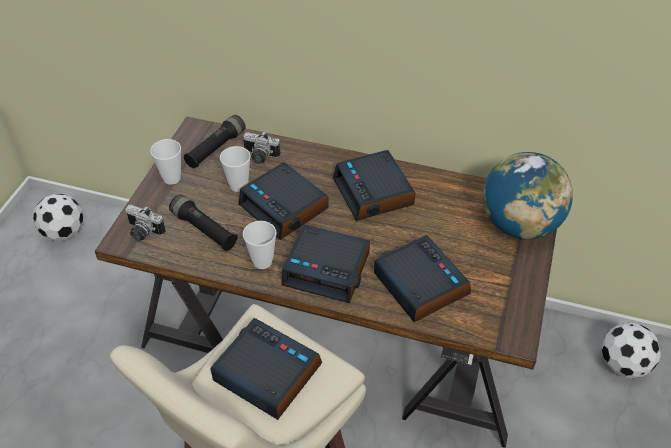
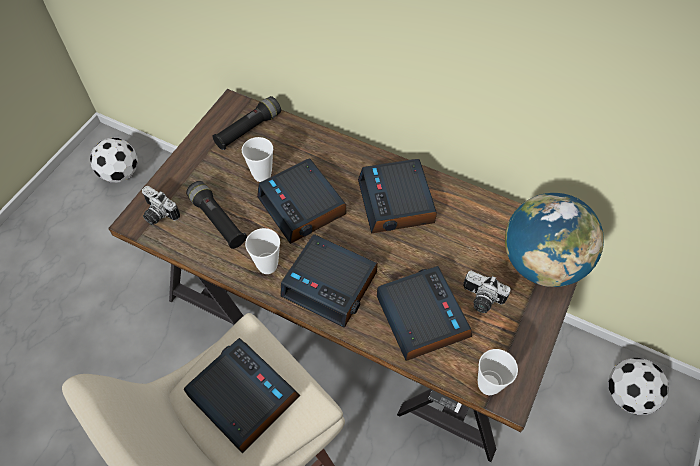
camera: 10 degrees right, 10 degrees up
(172, 178) = (198, 157): cup -> cup (488, 385)
(259, 157) = (290, 145): camera -> camera (481, 300)

